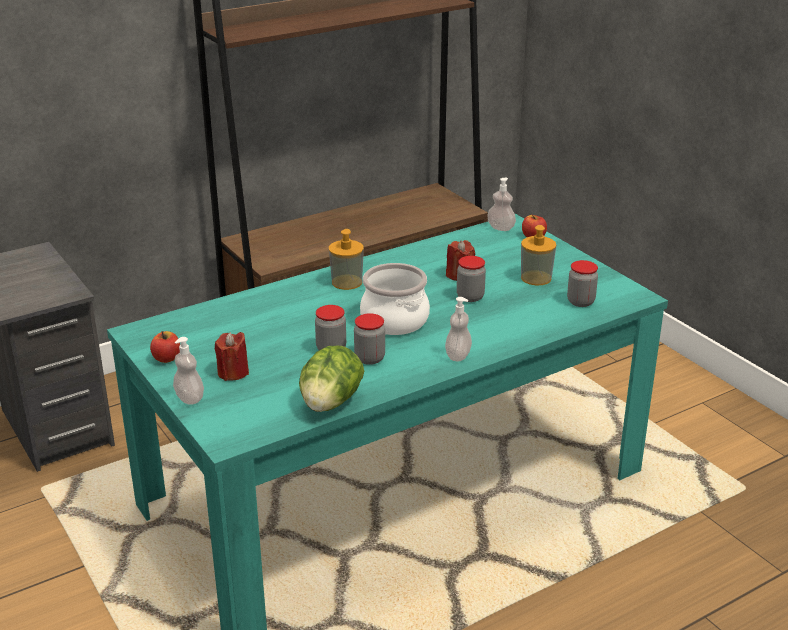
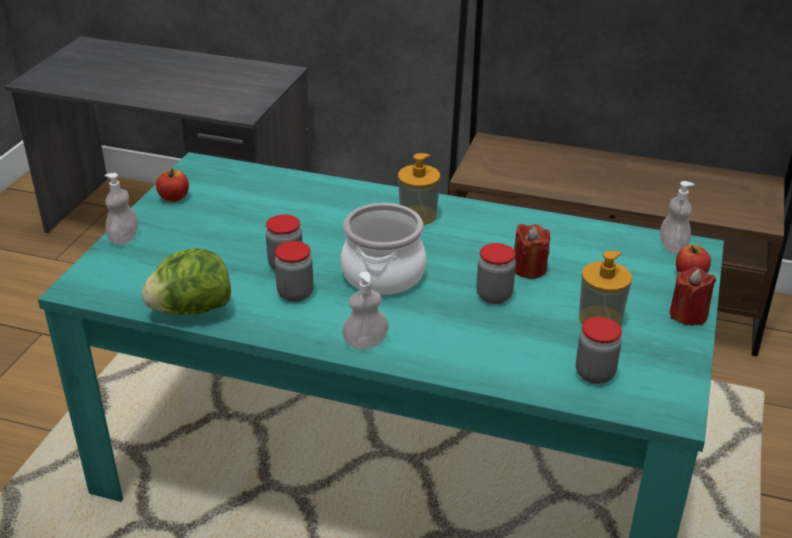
camera: 50 degrees right, 5 degrees up
(233, 372) = (187, 237): red candle -> red candle (688, 315)

